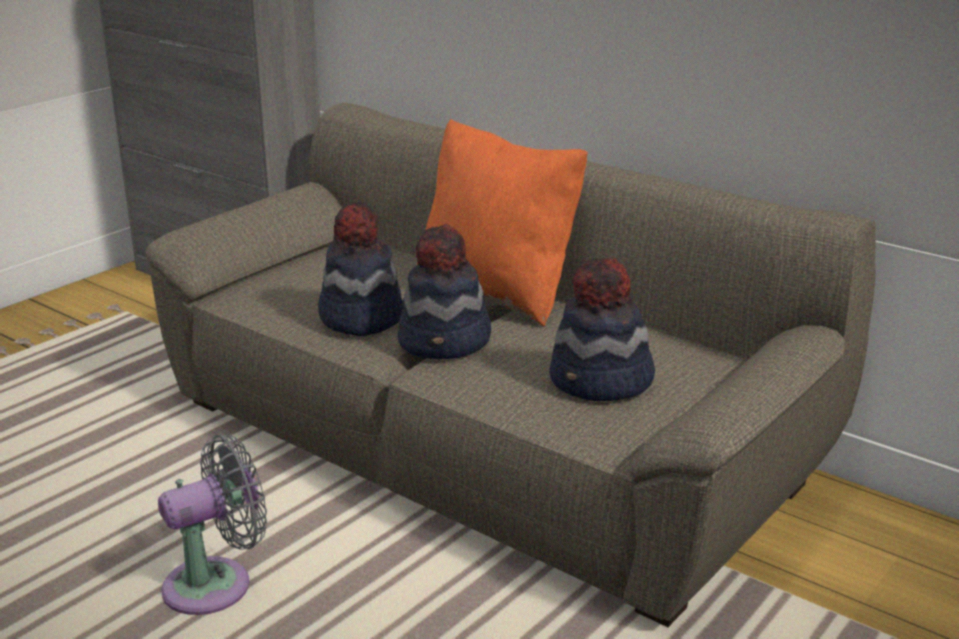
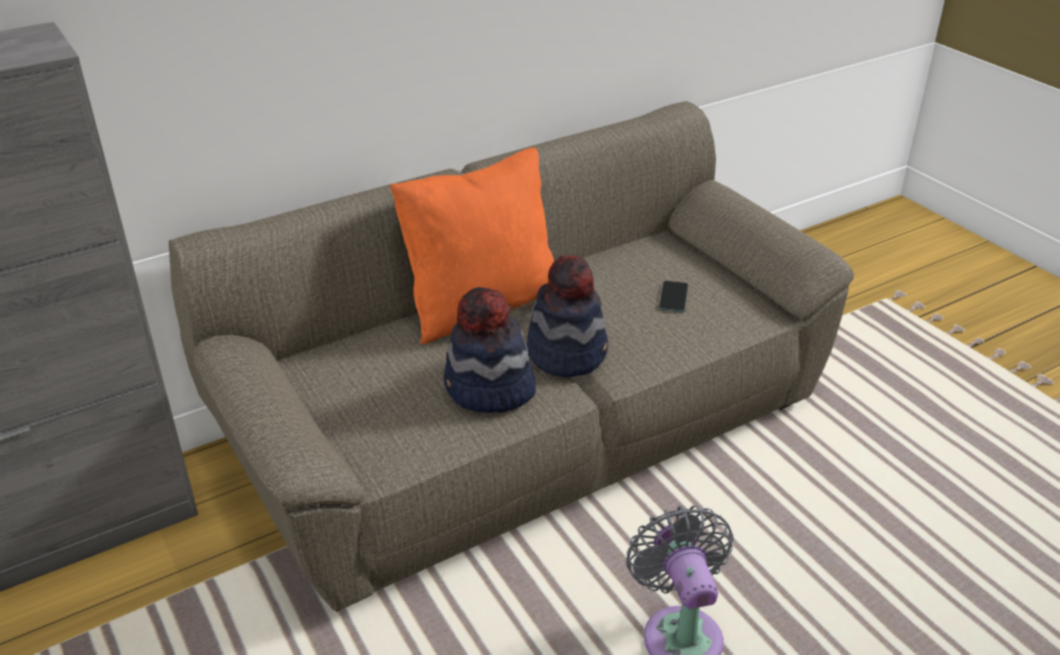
camera: 70 degrees left, 10 degrees up
(600, 382) = (673, 297): hat -> phone

